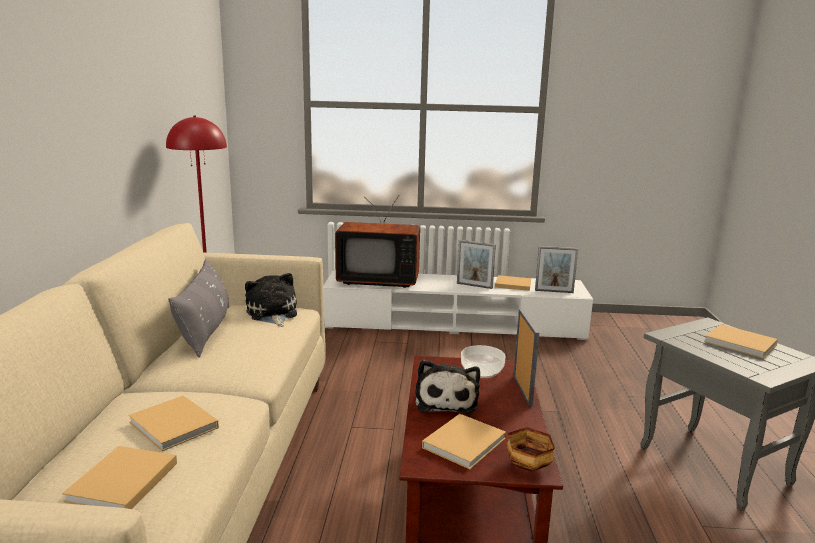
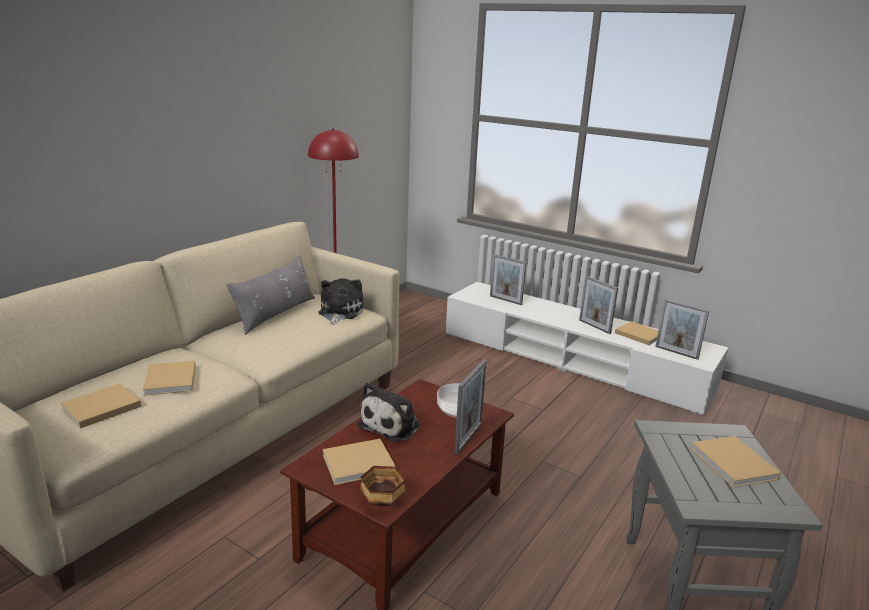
camera: 30 degrees right, 5 degrees up
(378, 280) = (505, 300): television -> picture frame

